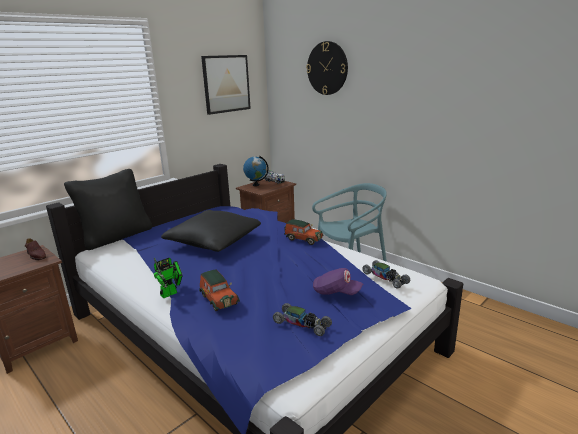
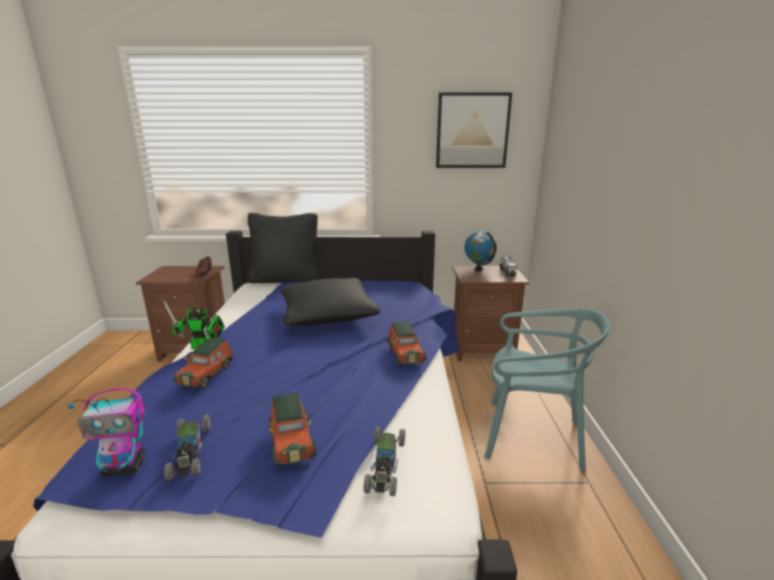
camera: 45 degrees right, 0 degrees up
(285, 348) = (125, 466): none -> toy robot
(327, 68) = (598, 111): wall clock -> none
(336, 292) = (291, 441): purple cap -> toy car

